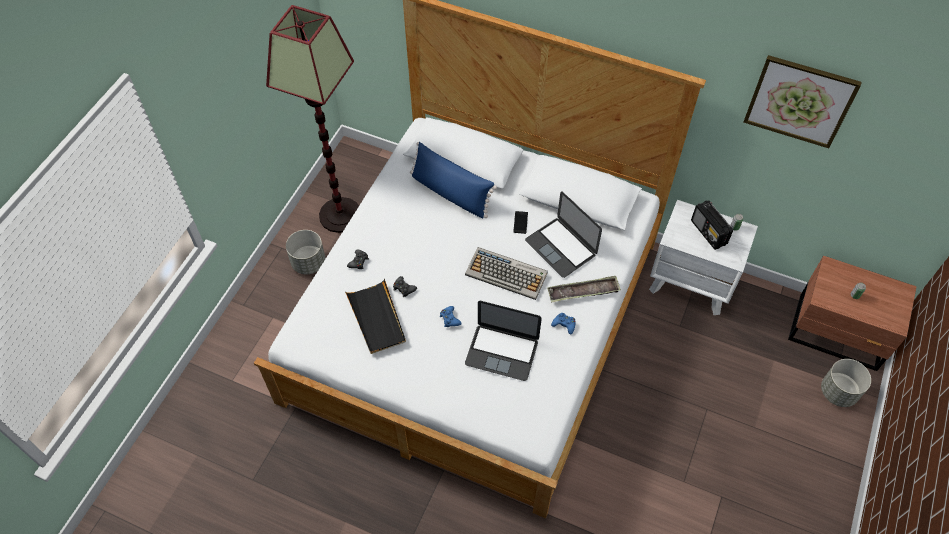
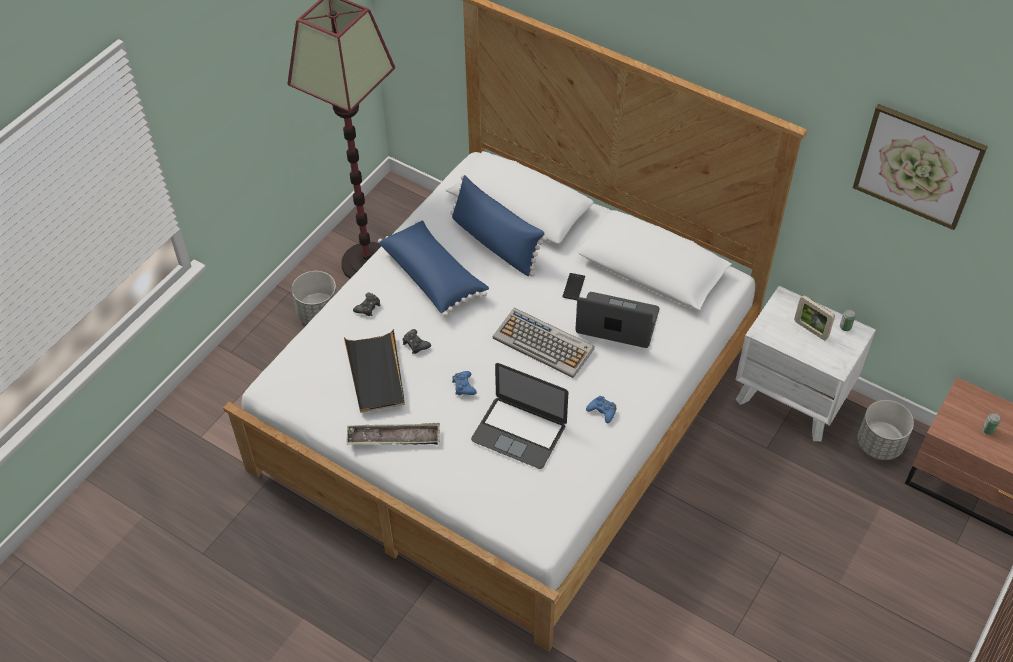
camera: 10 degrees right, 5 degrees down
(406, 228) = (433, 276): none -> blue pillow
(561, 247) = (617, 321): laptop -> laptop turned 135 degrees clockwise
(583, 292) = (634, 376): tray -> tray (394, 438)
(709, 233) = (810, 330): radio -> picture frame
(838, 391) = (958, 556): grey planter -> grey planter (879, 444)

